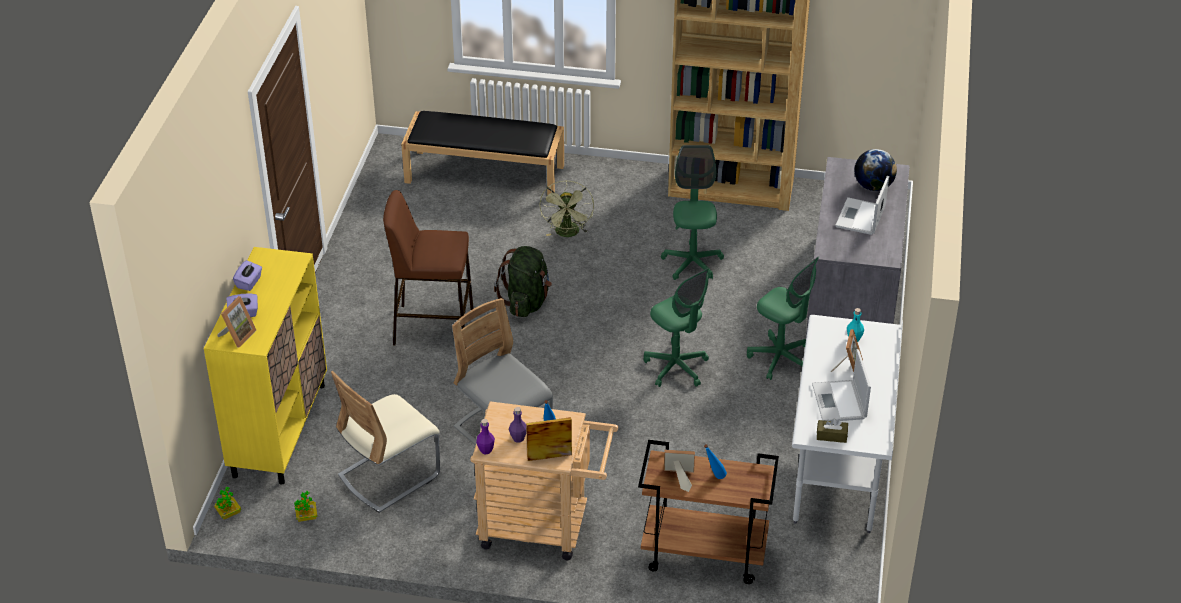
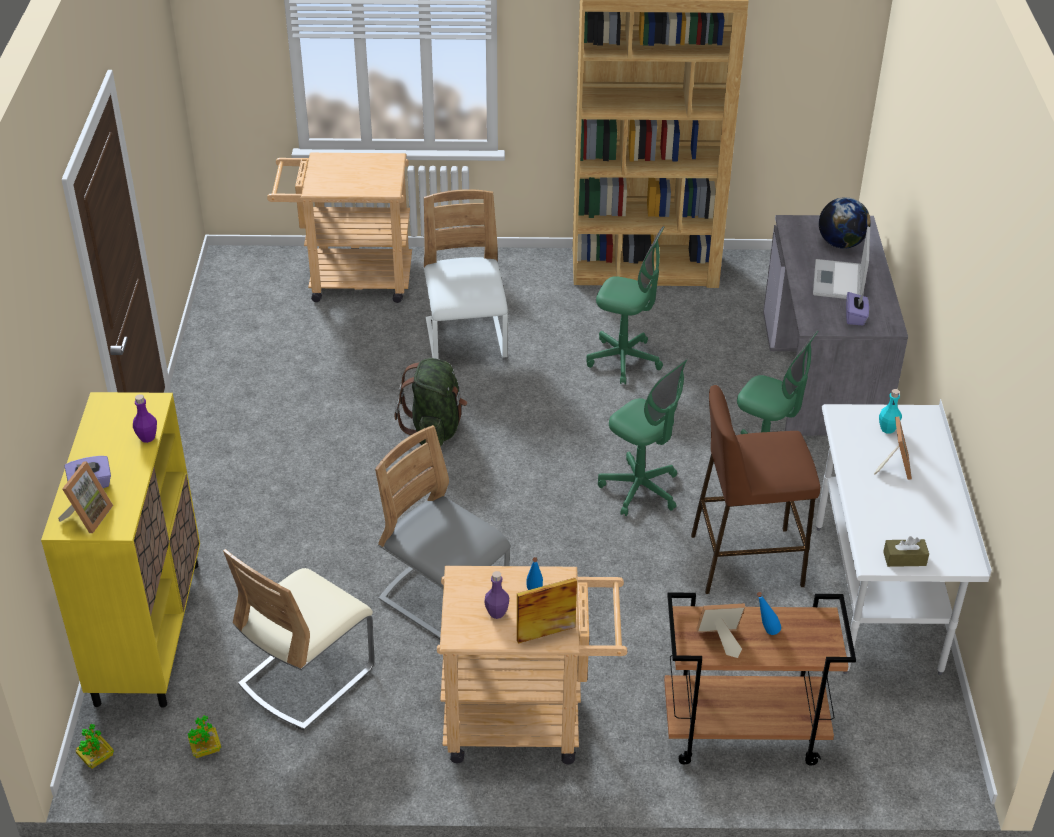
camera: 10 degrees left, 0 degrees up
(249, 282) = (92, 441): purple tissue box -> purple tissue box (855, 317)
(432, 326) = (323, 472): brown stool -> brown stool (745, 560)
(486, 173) = (350, 280): black bench -> beige cart
(486, 450) = (457, 635): purple bottle -> purple bottle (147, 437)
(568, 234) = (466, 340): green fan -> white chair
(692, 263) = (624, 360): green office chair -> green office chair turned 120 degrees clockwise
(839, 402) = (899, 513): laptop -> none

